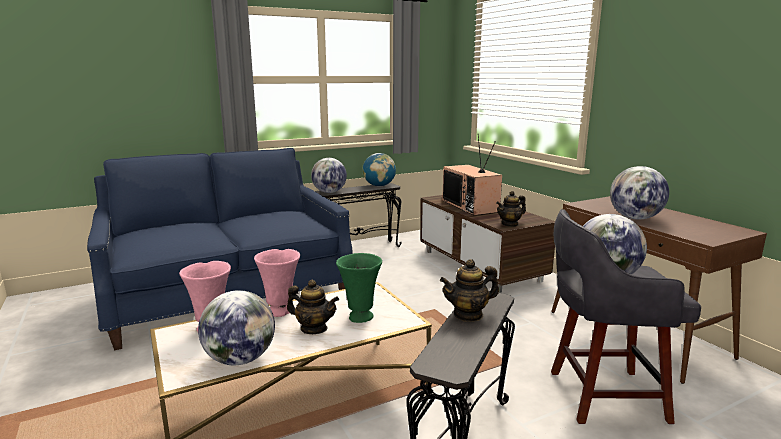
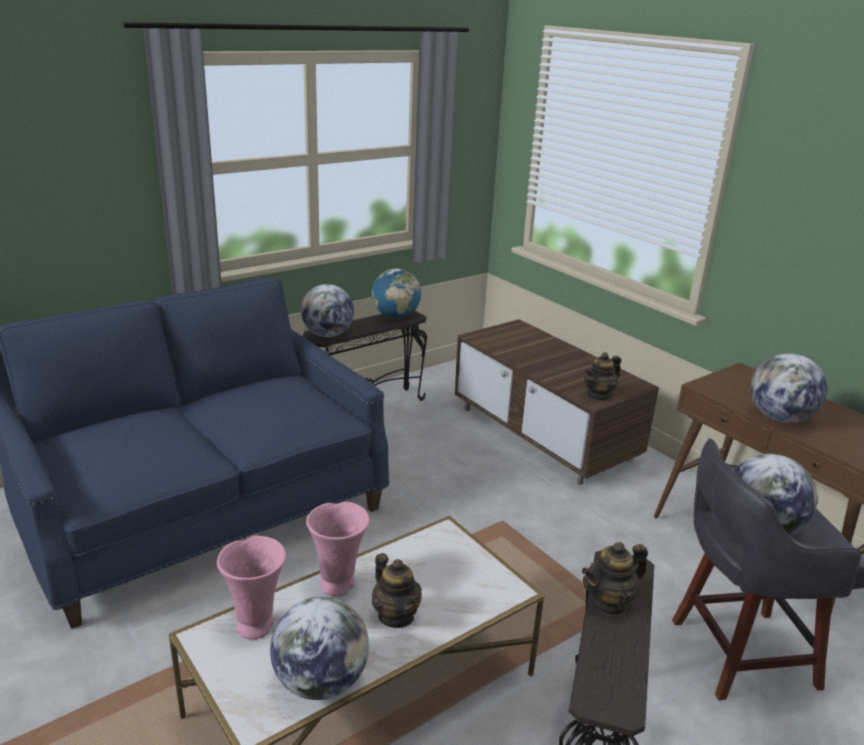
camera: 10 degrees left, 10 degrees up
(314, 329) = (396, 616): teapot -> teapot turned 45 degrees clockwise
(360, 317) = (449, 589): green vase -> none
(471, 206) = (536, 355): television -> none

